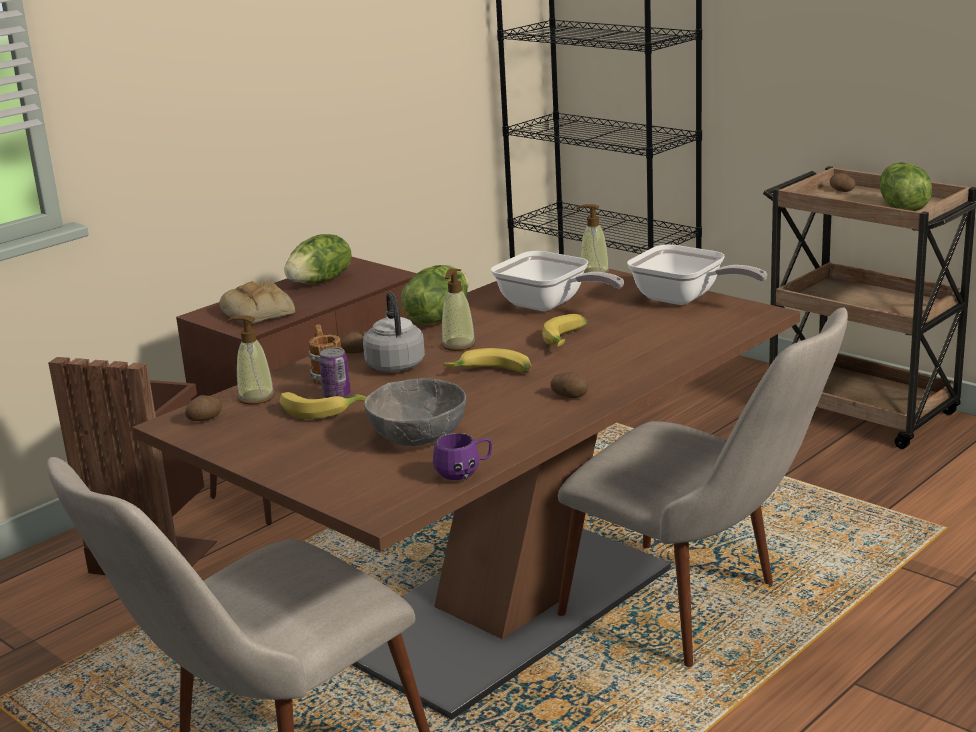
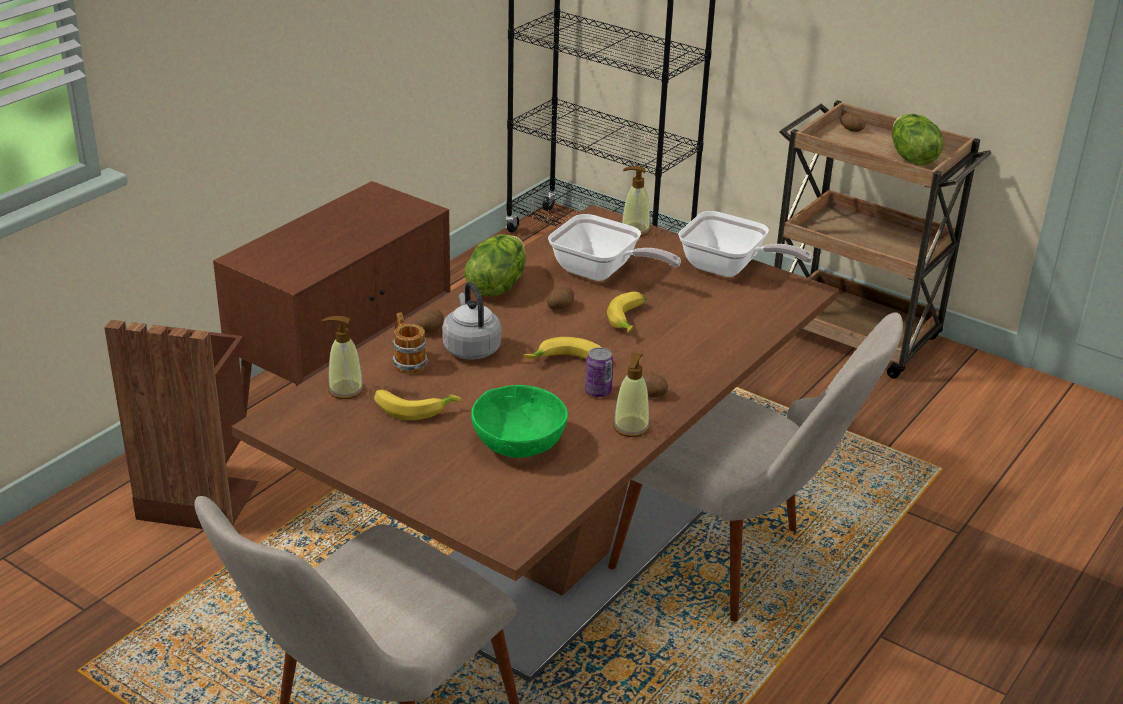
camera: 10 degrees left, 10 degrees up
(206, 419) = (303, 417): potato -> potato (560, 307)
(259, 313) = (300, 258): bread -> none
(321, 281) = (351, 216): lettuce -> none
(337, 395) = (425, 389): can -> can (598, 391)
(418, 436) = (518, 443): grey bowl -> green bowl
(458, 345) = (526, 324): soap dispenser -> soap dispenser (631, 427)
(465, 473) = (575, 491): purple mug -> none

